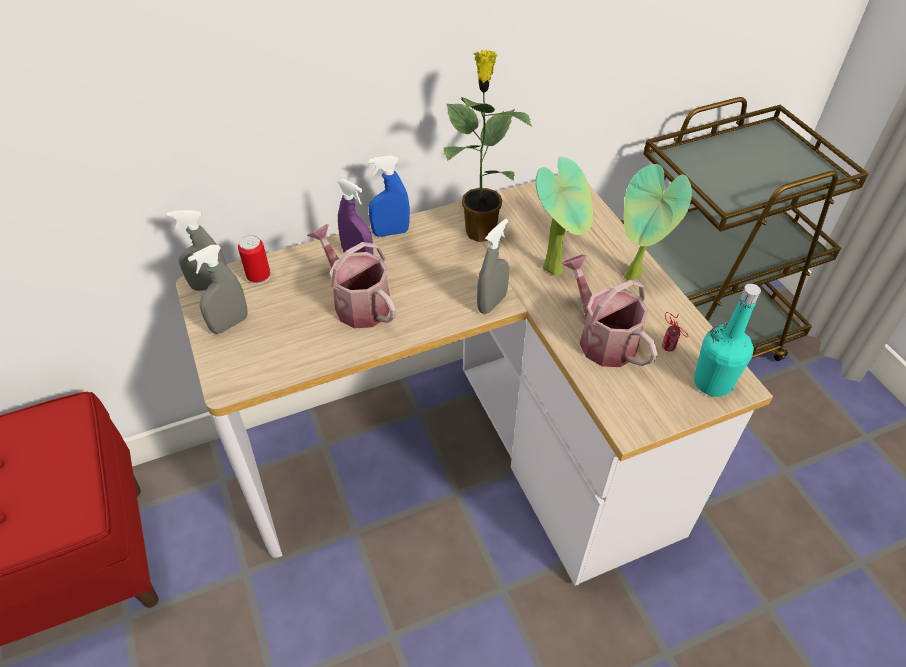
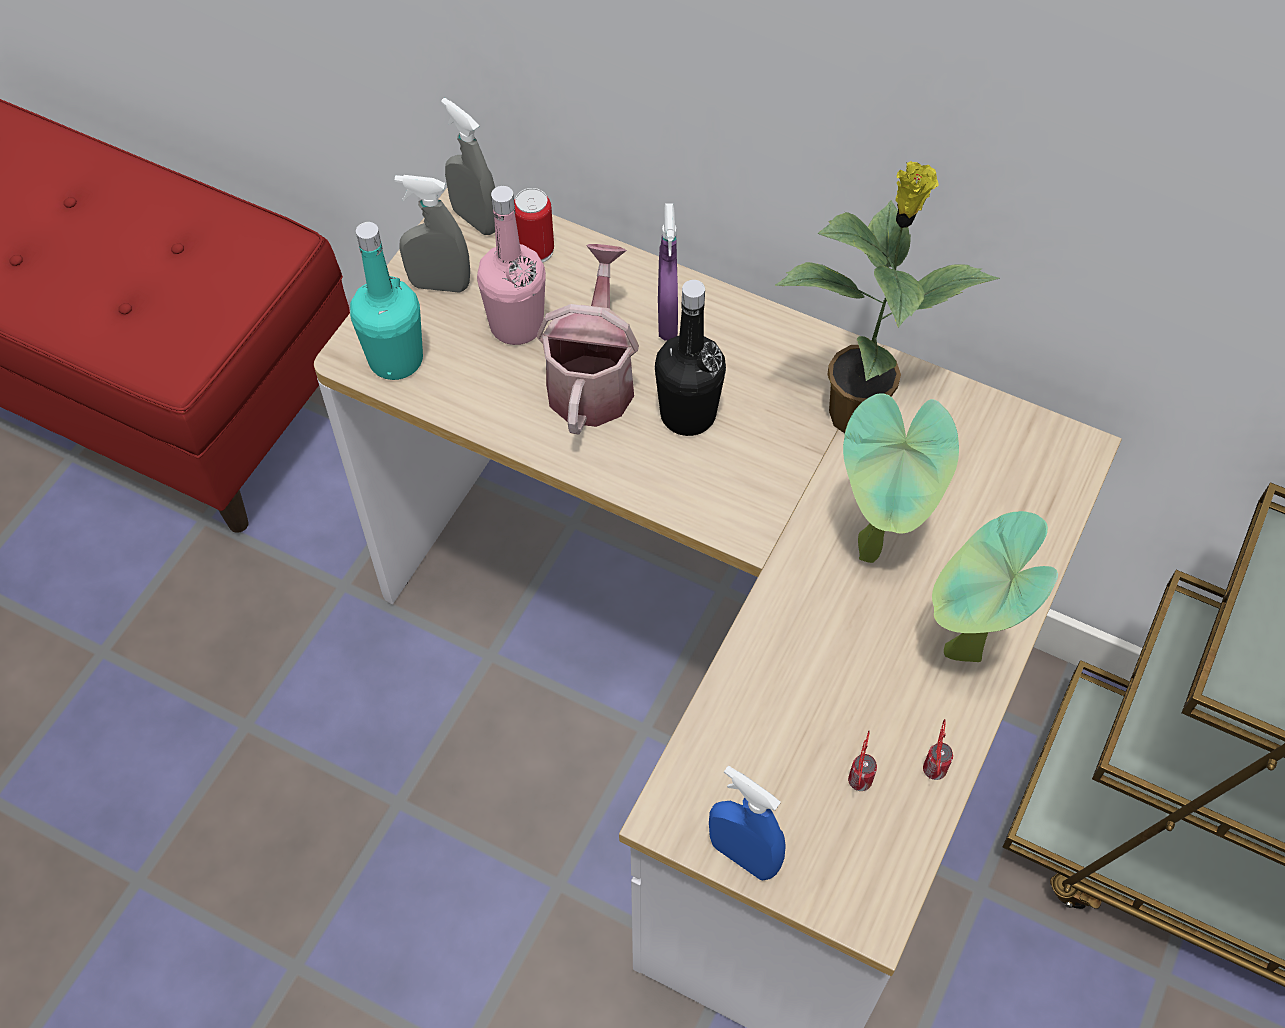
camera: 50 degrees right, 10 degrees up
(292, 310) = (516, 325): none -> pink bottle
(390, 232) = (747, 319): blue spray bottle -> blue spray bottle (743, 856)
(417, 283) = (688, 414): none -> black bottle
(492, 303) = (734, 520): grey spray bottle -> none
(602, 338) = (797, 689): watering can -> none
(684, 321) = (934, 773): none -> can
(712, 382) = (845, 875): turquoise bottle -> turquoise bottle (396, 359)

